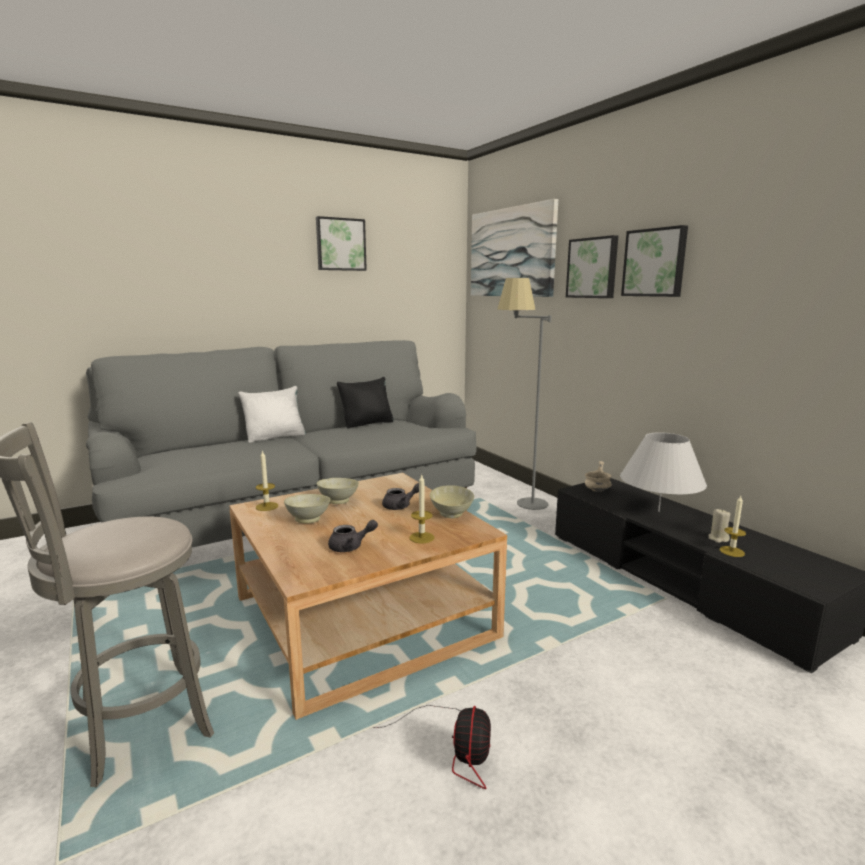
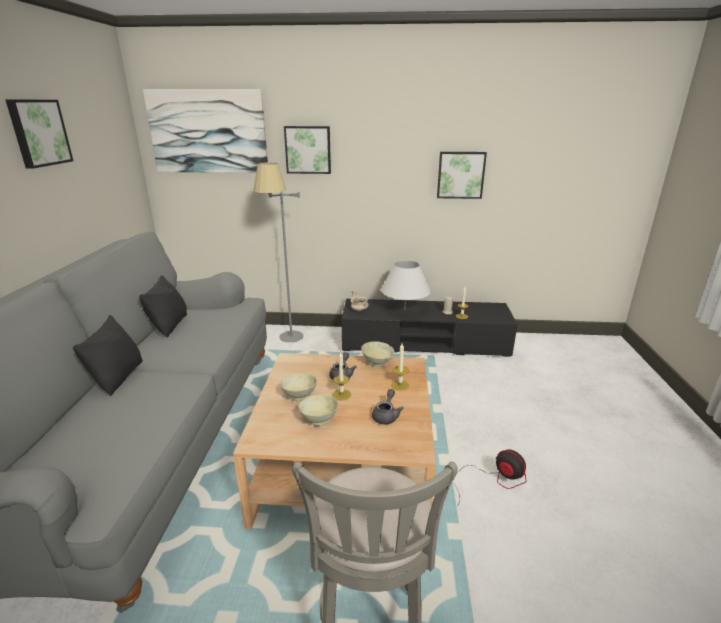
camera: 55 degrees left, 10 degrees up
(267, 506) = (265, 433): candle -> candle (341, 394)
(275, 437) = (118, 377): white pillow -> black pillow
(655, 263) = (364, 148): picture -> picture (460, 175)

